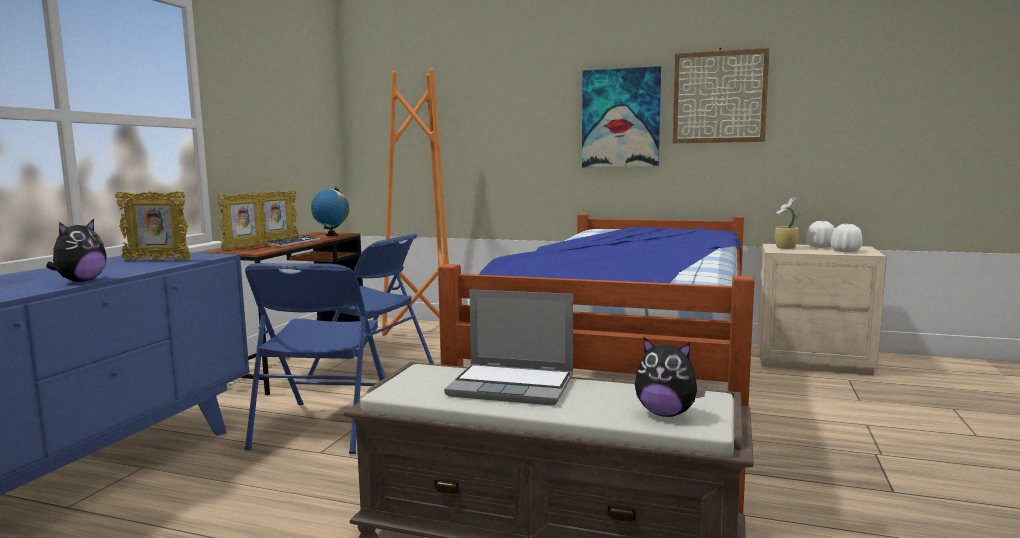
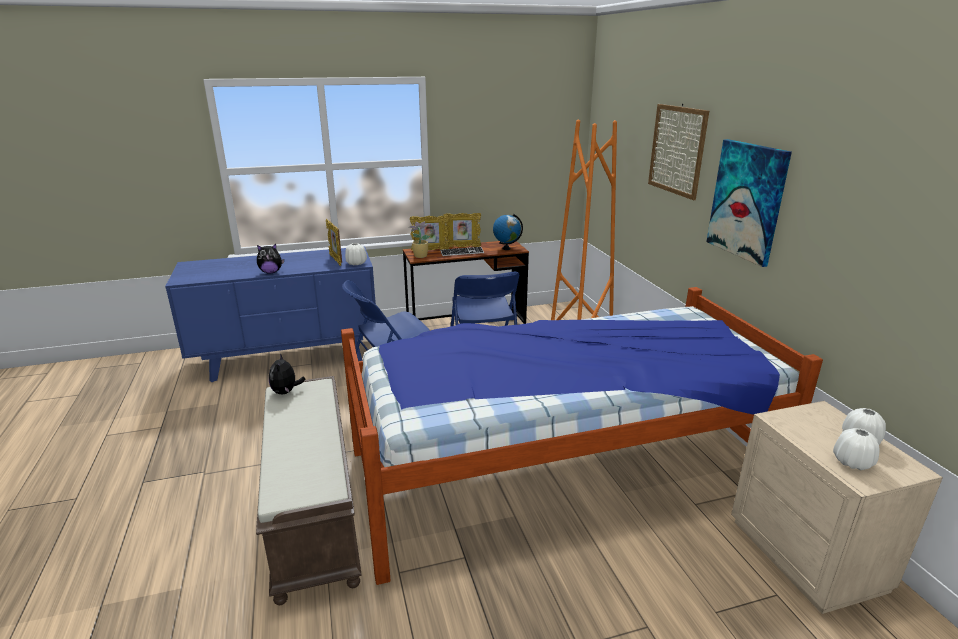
camera: 55 degrees right, 15 degrees up
(204, 256) = (356, 263): none -> white vase
(513, 386) = (308, 419): laptop -> none
(666, 413) = (290, 481): plush toy -> plush toy (286, 392)
(719, 95) = (839, 204): picture -> picture (677, 148)
(785, 248) = (809, 420): potted plant -> potted plant (419, 256)

